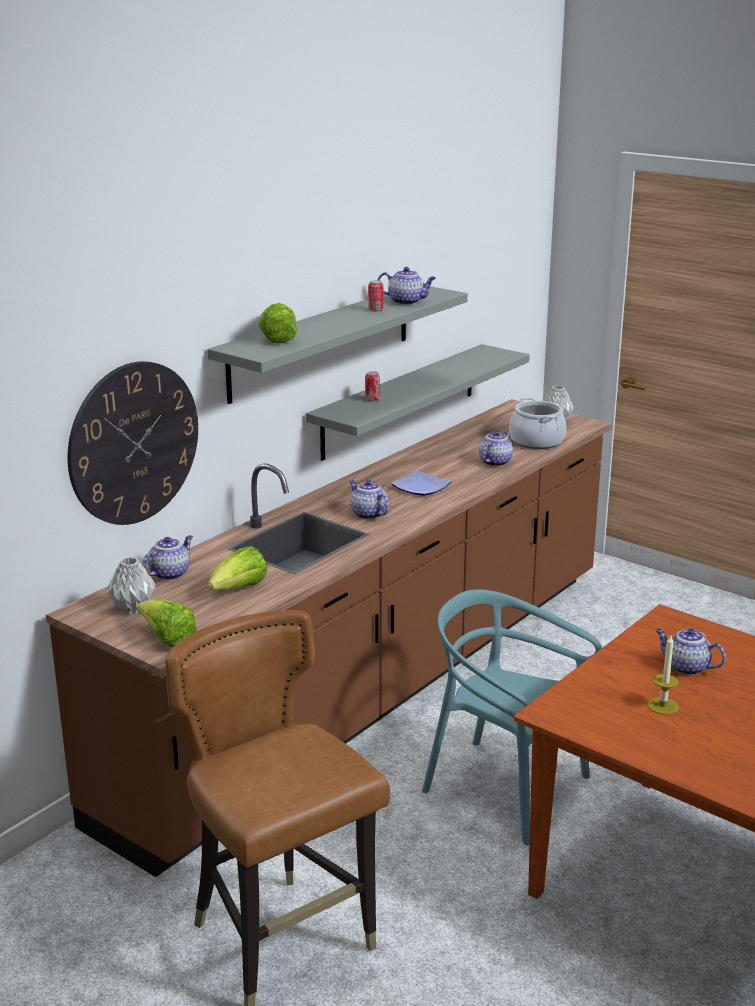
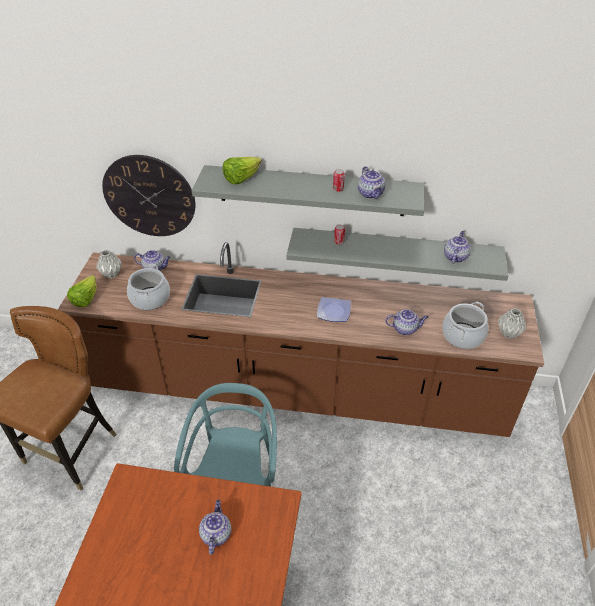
camera: 60 degrees right, 20 degrees up
(239, 590) = (150, 298): lettuce -> cooking pot
(368, 514) = (276, 305): teapot -> teapot (455, 257)
(663, 706) = (158, 536): candle -> none

